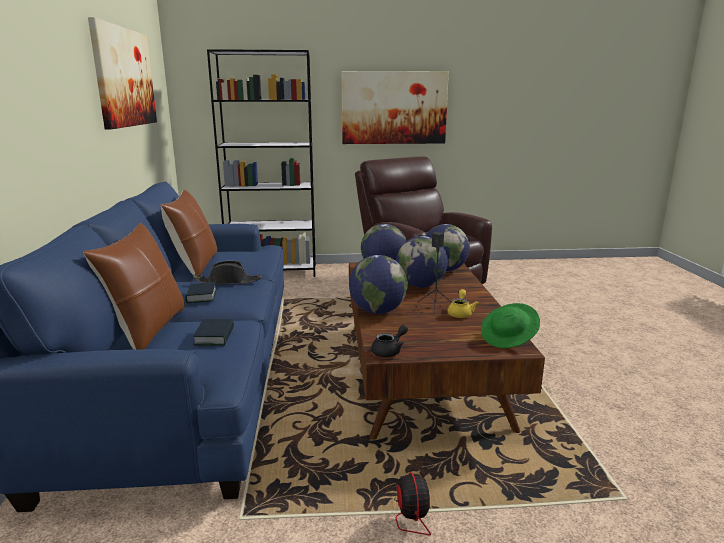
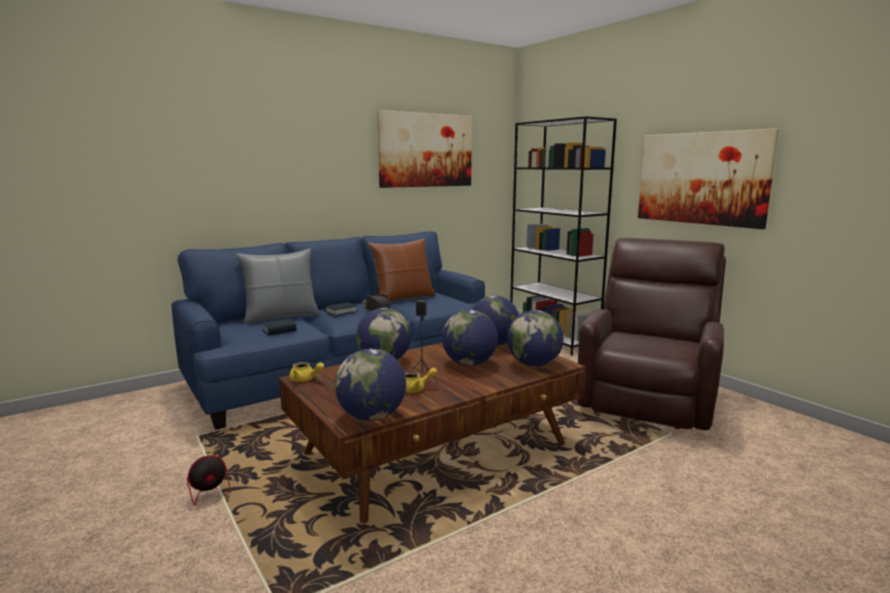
camera: 60 degrees right, 5 degrees down
(147, 329) = (281, 317): brown pillow -> grey pillow
(389, 351) = (305, 379): black teapot -> yellow teapot
(509, 338) = (372, 417): green hat -> globe

